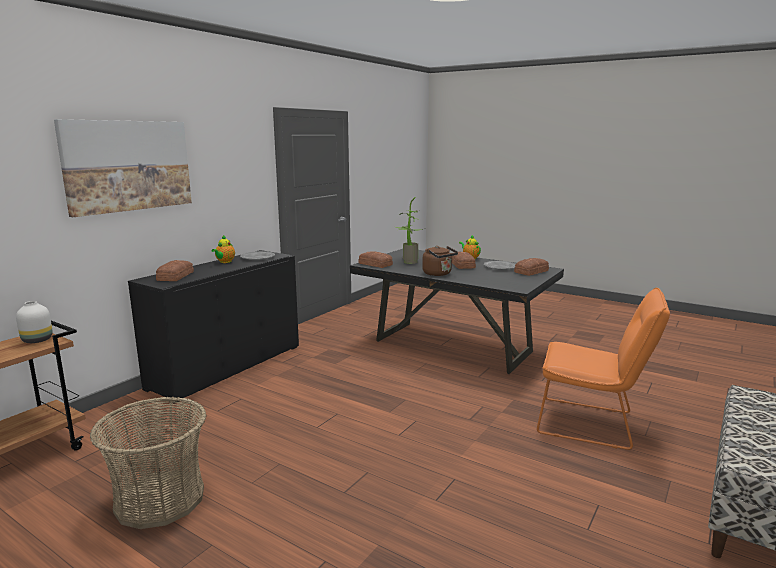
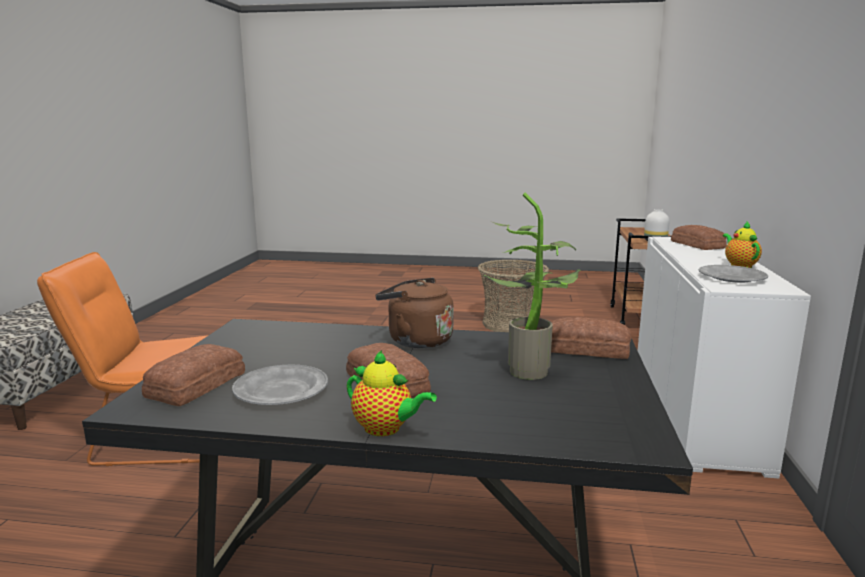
camera: 155 degrees right, 0 degrees up
(128, 165) = (747, 101): picture -> none
(227, 367) = (694, 410): black cabinet -> white cabinet

